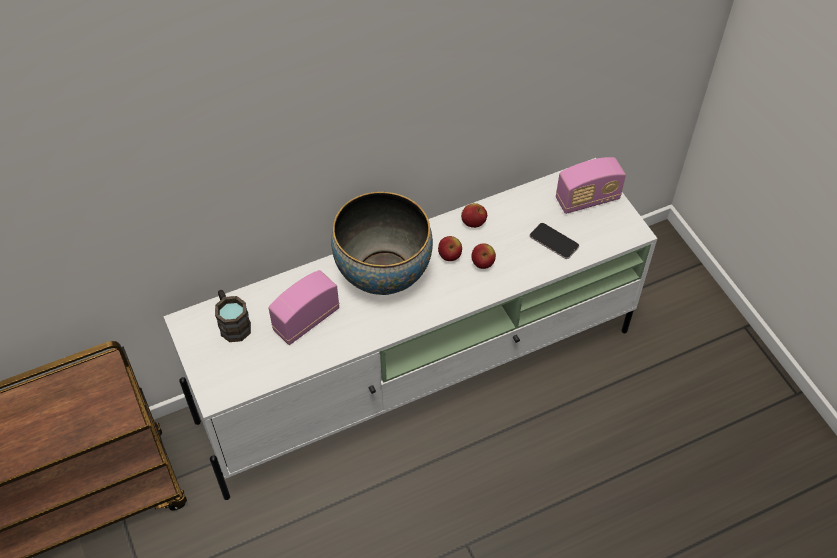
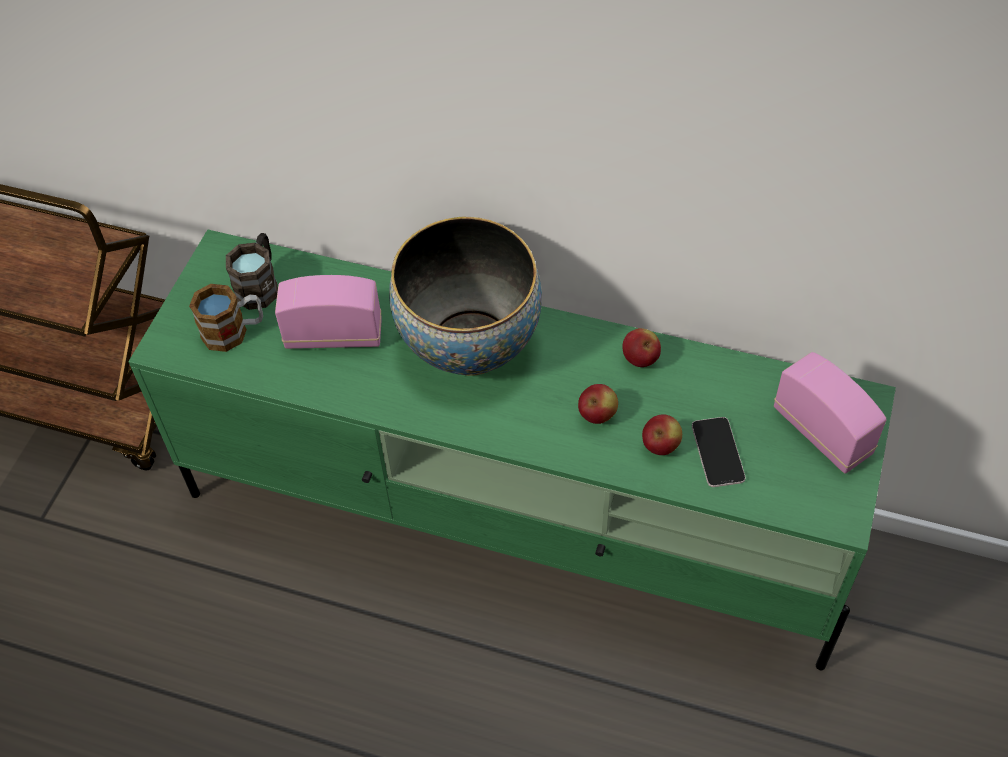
camera: 45 degrees right, 0 degrees up
(247, 358) = (234, 331): none -> mug
(420, 375) = (515, 523): white tv stand -> green tv stand
(449, 256) = (568, 378): apple -> apple (660, 446)
(587, 199) = (822, 432): radio -> radio turned 150 degrees counterclockwise

